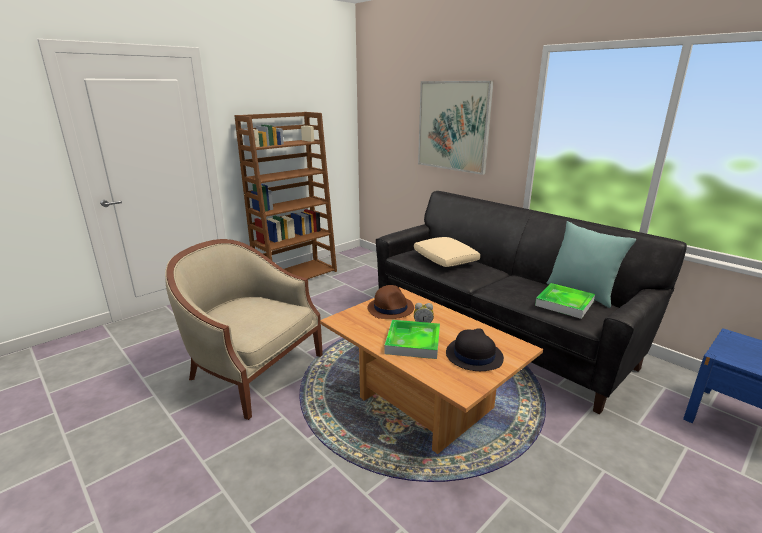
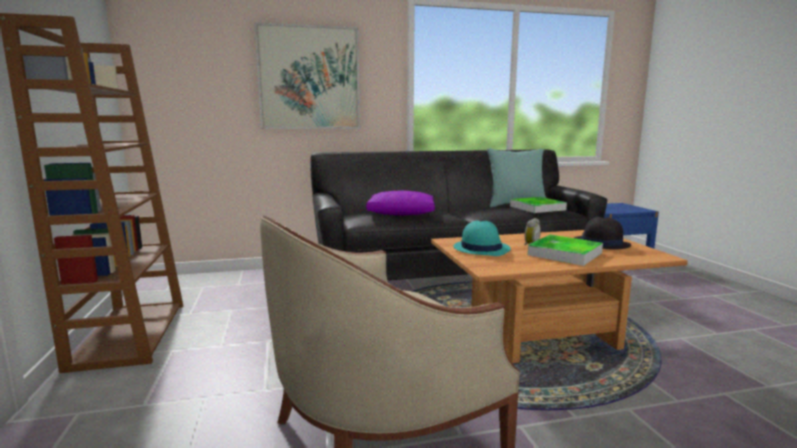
camera: 60 degrees left, 10 degrees down
(390, 308) = (481, 248): brown hat -> turquoise hat
(445, 260) = (402, 213): beige pillow -> purple pillow

